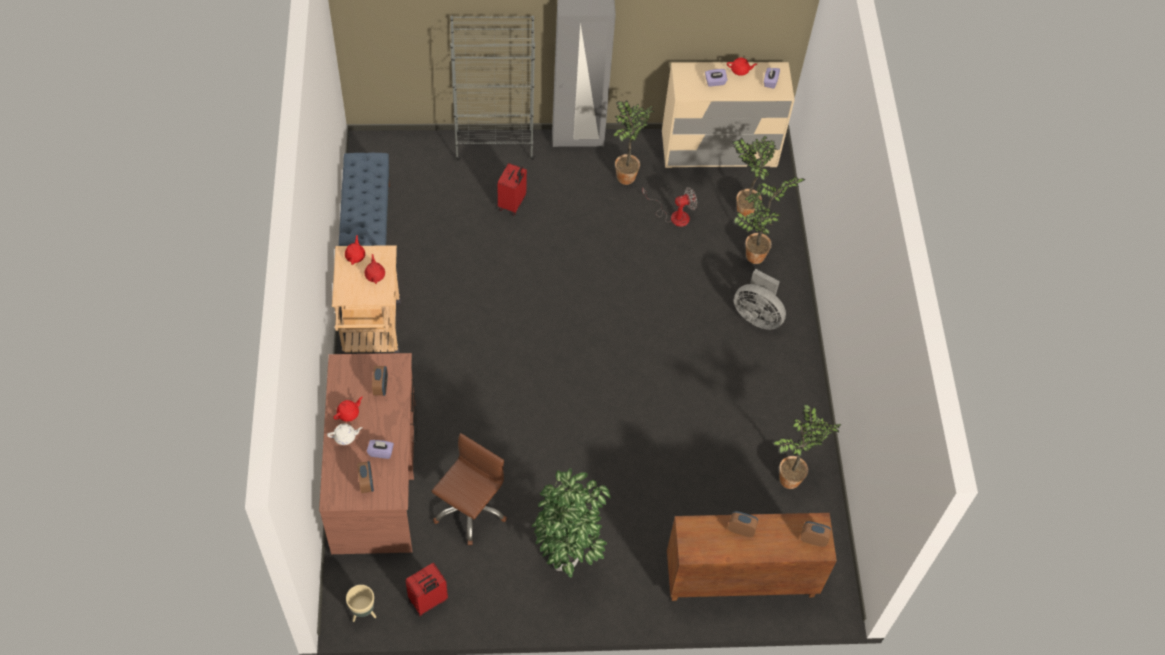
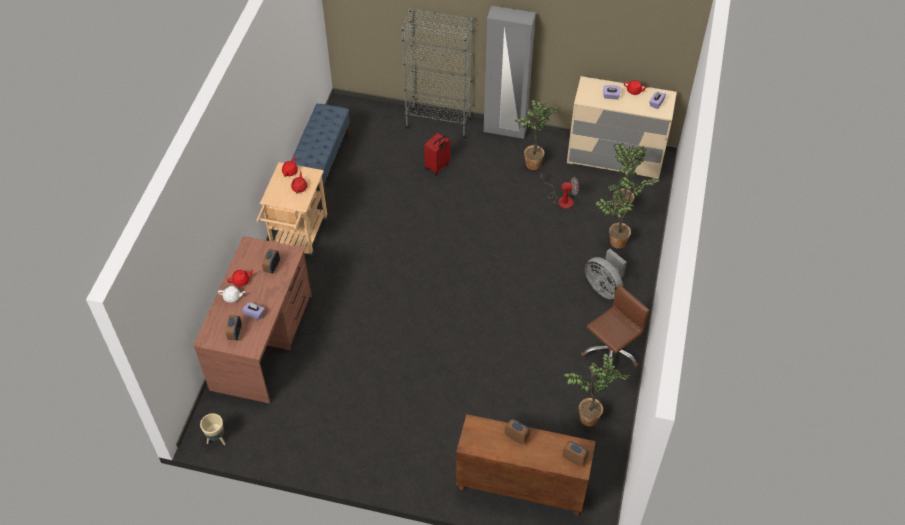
camera: 20 degrees right, 5 degrees down
(428, 601) = (268, 442): red suitcase -> none
(469, 510) = (324, 382): brown office chair -> brown office chair (610, 353)
(567, 563) = (386, 440): potted plant -> none

